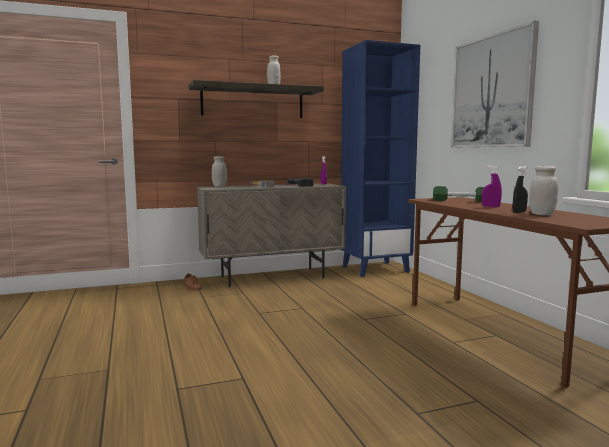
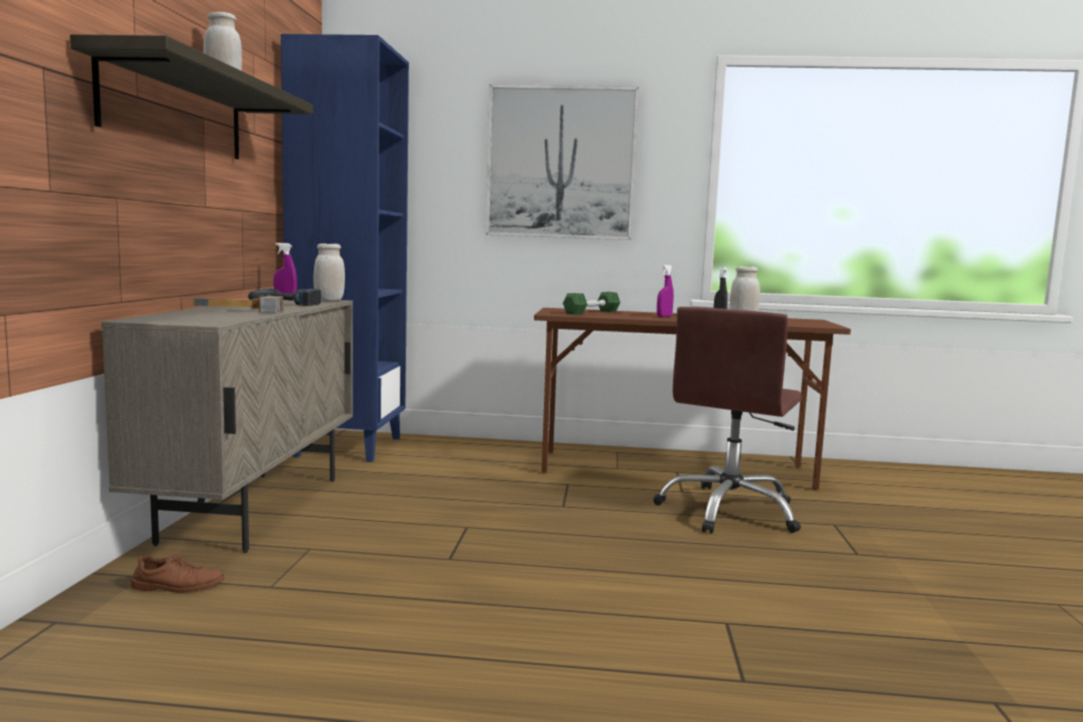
camera: 65 degrees left, 0 degrees up
(219, 186) = (161, 317): white jar -> white jar (329, 300)
(437, 360) = (729, 511): none -> brown office chair

